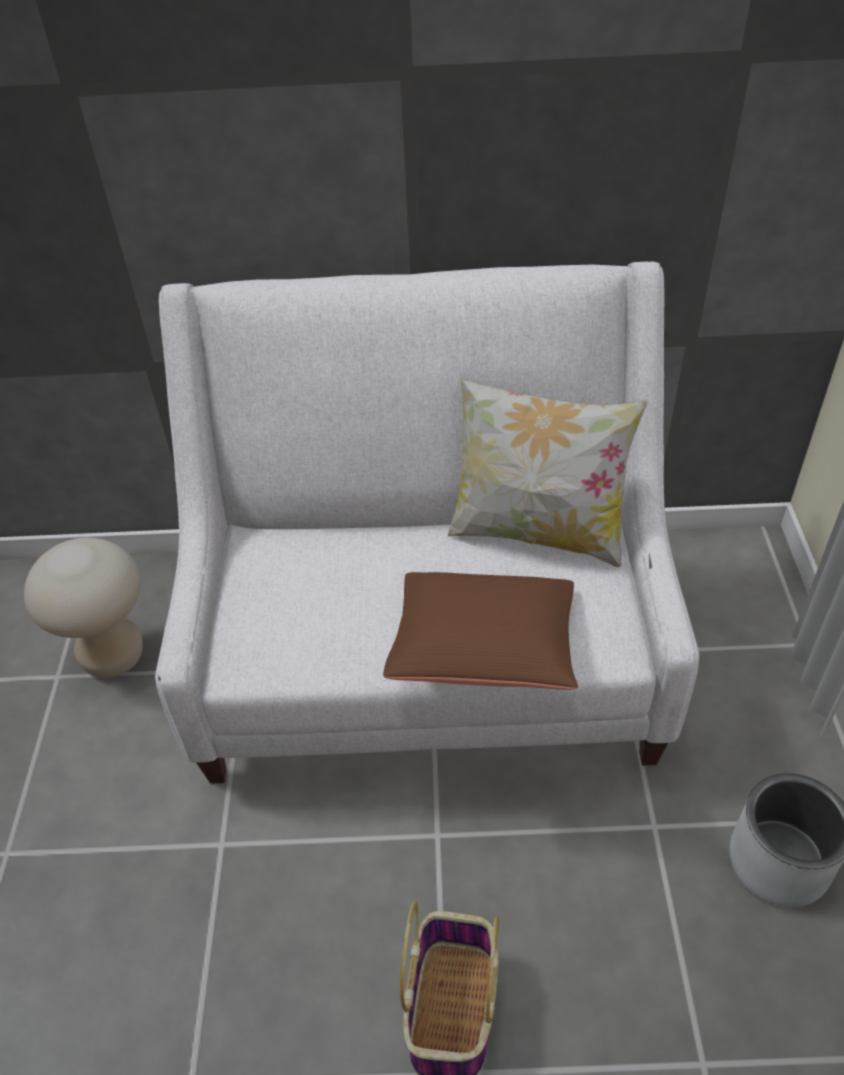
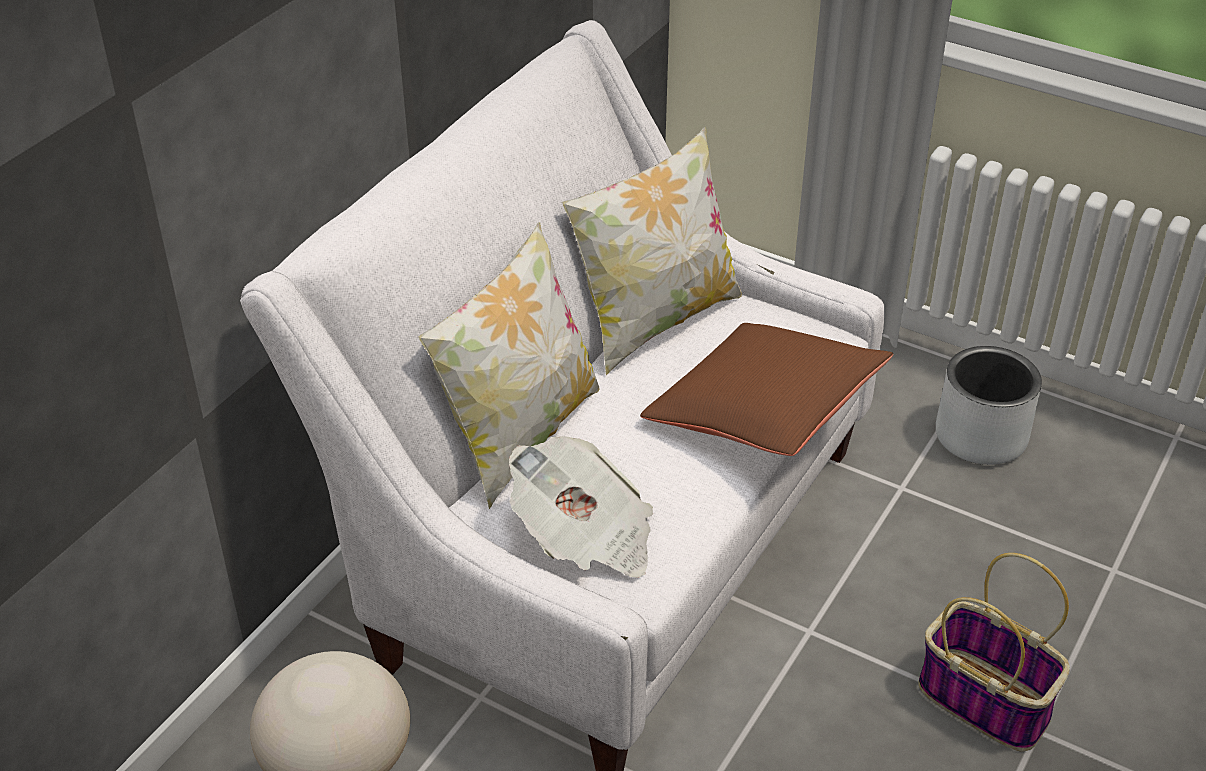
camera: 60 degrees left, 5 degrees down
(265, 610) = (585, 537): none -> newspaper
(345, 525) = (519, 435): none -> pillow

